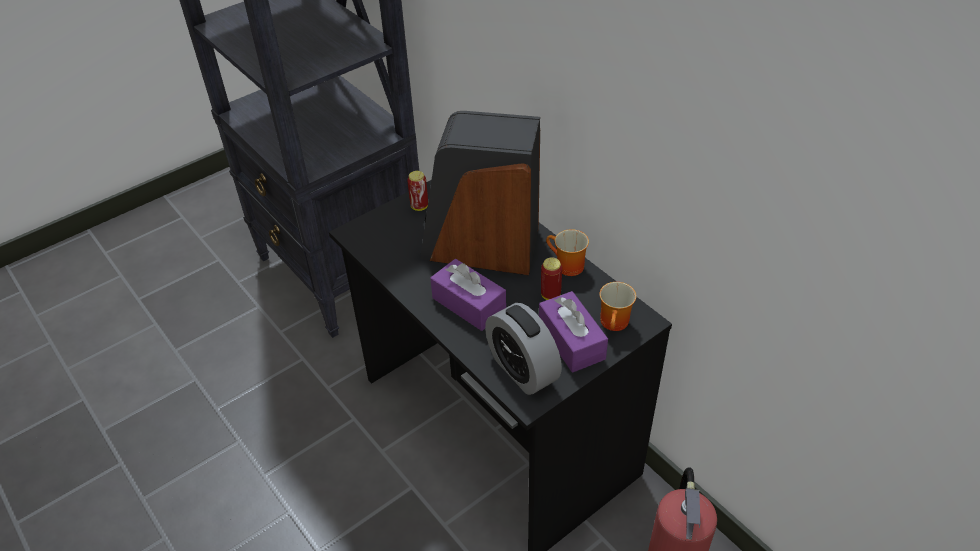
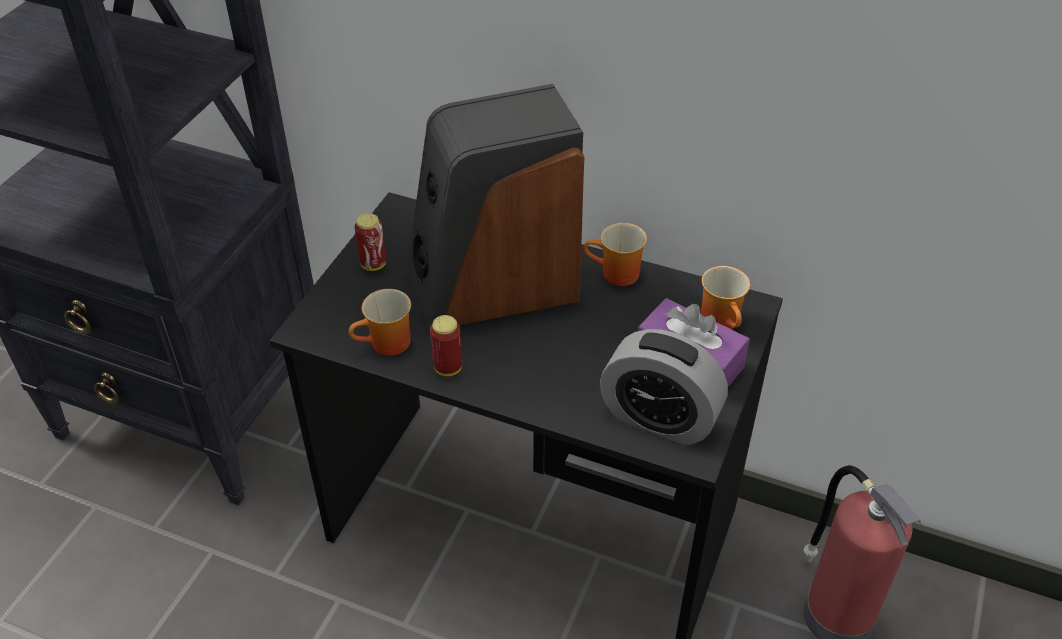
camera: 30 degrees left, 0 degrees up
(391, 259) = (387, 346): none -> mug
(469, 304) = (533, 364): purple tissue box -> none
(550, 295) = (623, 316): can -> can (448, 368)

